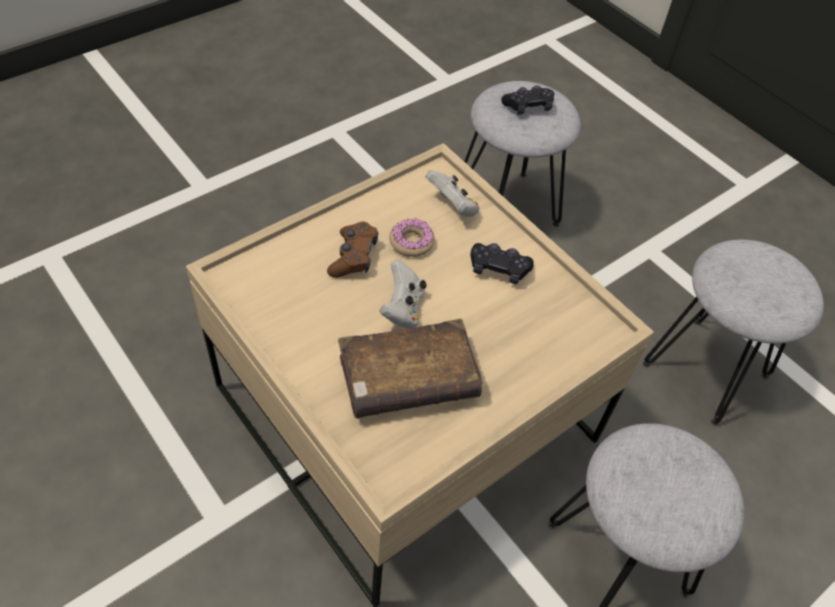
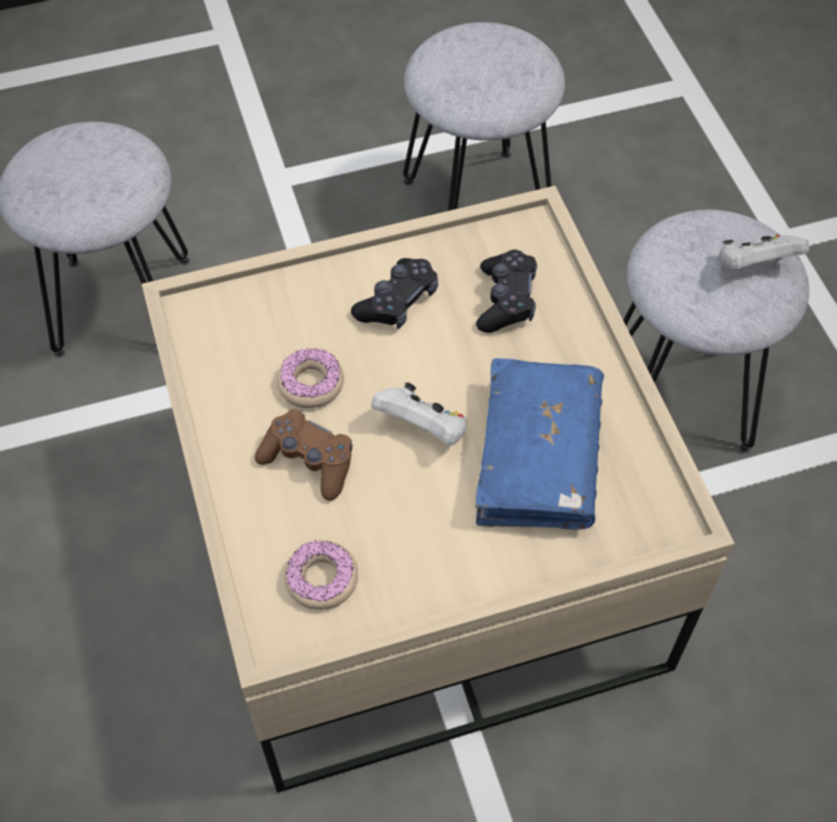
camera: 65 degrees left, 5 degrees up
(272, 285) = (321, 579): none -> donut
(408, 379) = (538, 457): brown book -> blue book
(452, 206) = (266, 315): white game controller -> white game controller (754, 267)
(528, 107) = (78, 171): black game controller -> black game controller (506, 300)

